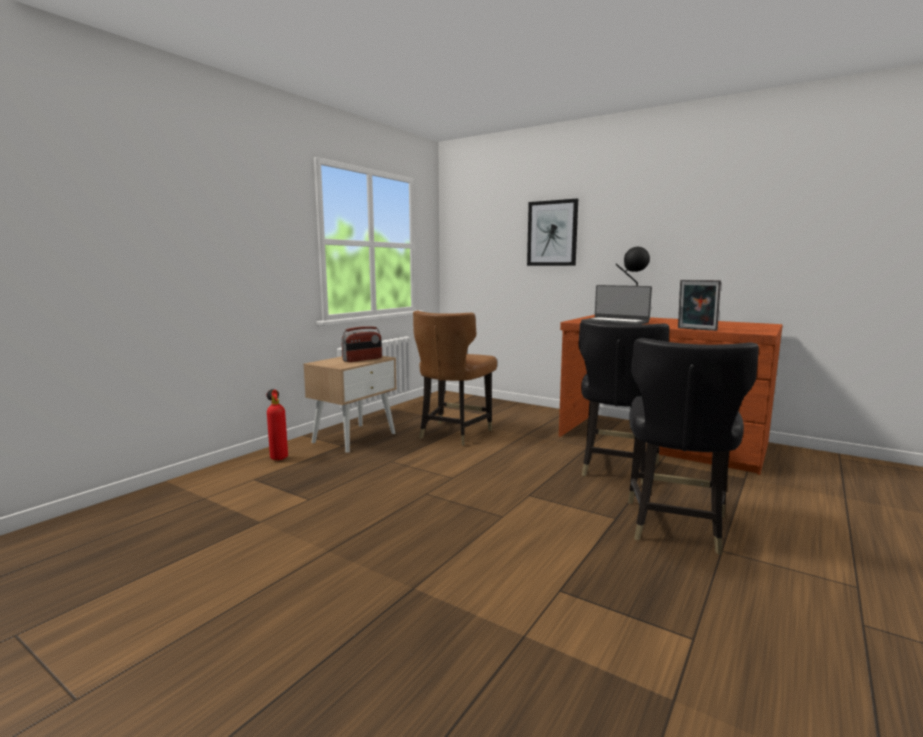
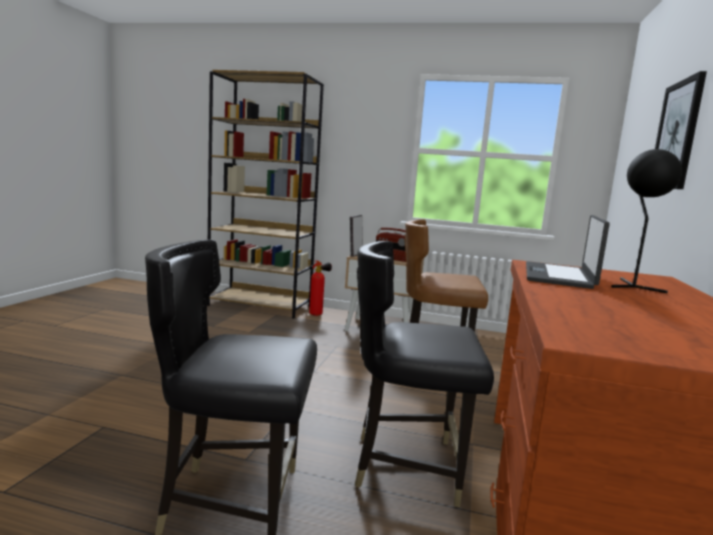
camera: 70 degrees right, 0 degrees up
(200, 485) = (261, 305): none -> brown bookcase
(696, 329) = (538, 303): picture frame -> picture frame (355, 254)

